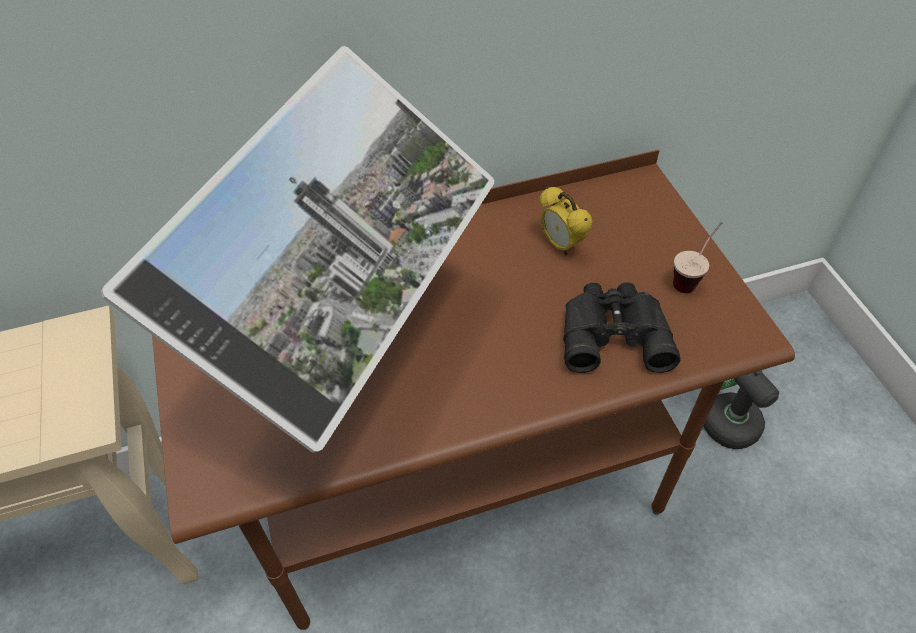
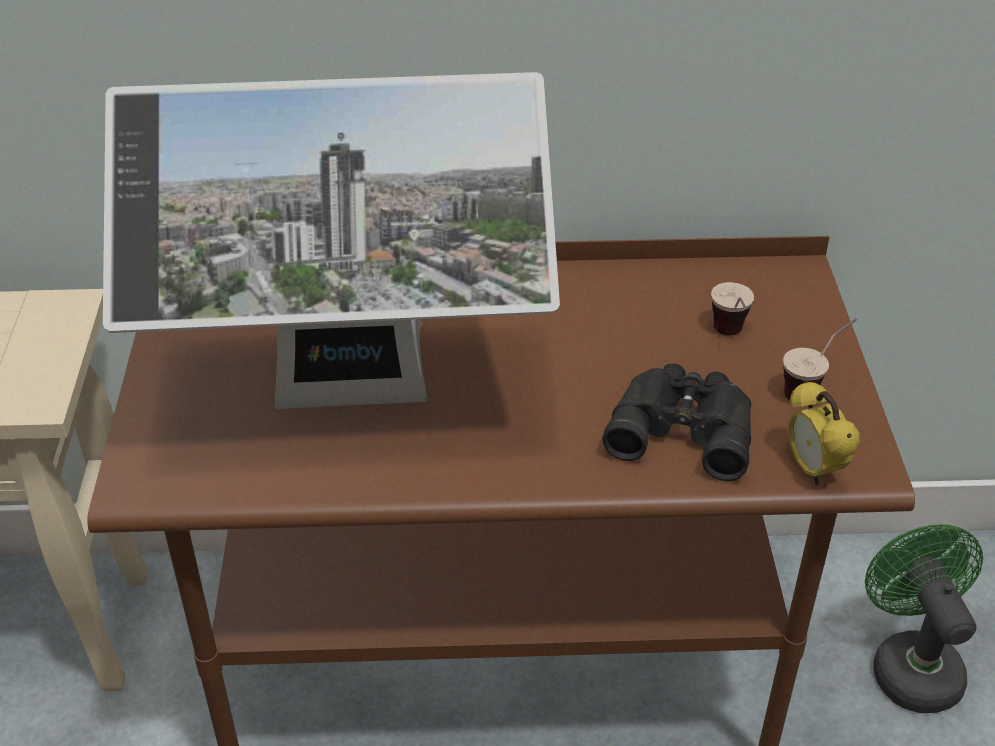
camera: 15 degrees right, 10 degrees down
(353, 367) = (351, 399): monitor -> monitor turned 45 degrees clockwise
(561, 245) = (658, 322): alarm clock -> alarm clock (813, 469)
(617, 248) = (730, 338): none -> cup

